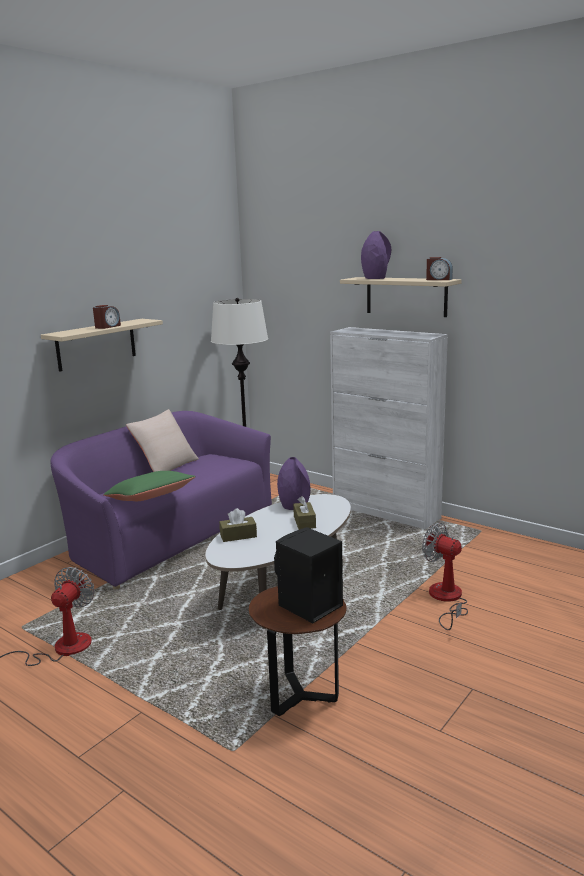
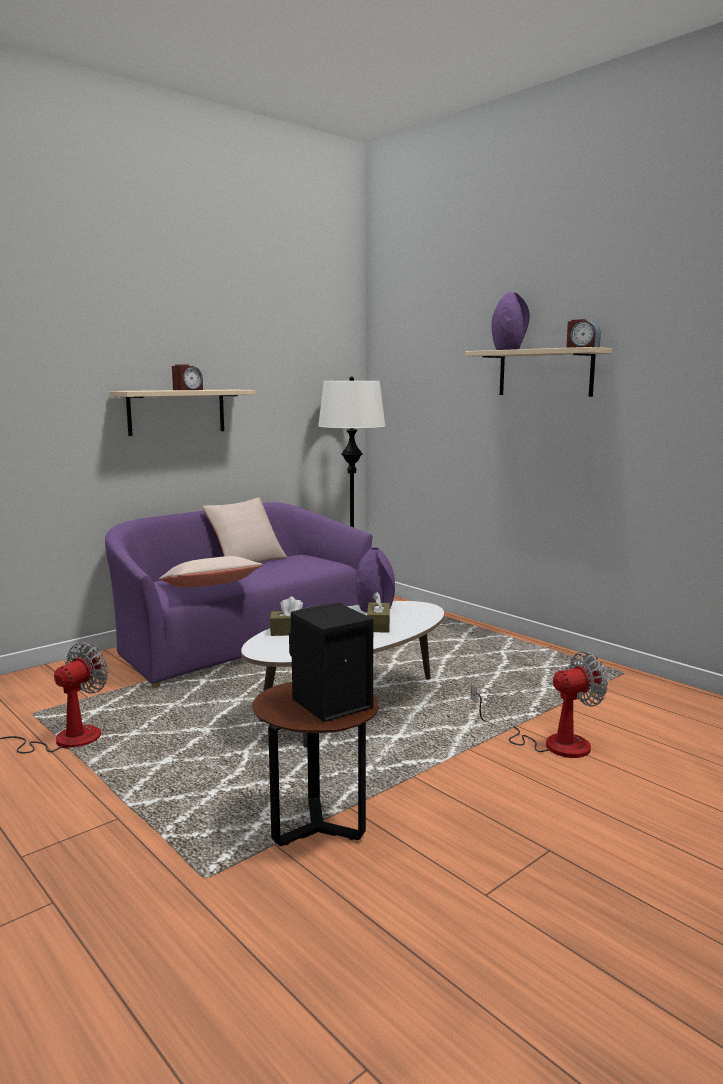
camera: 10 degrees right, 5 degrees down
(150, 499) = (210, 588): green pillow -> beige pillow
(386, 512) = (508, 642): white cabinet -> none
(446, 599) = (551, 742): fan -> fan turned 105 degrees clockwise

